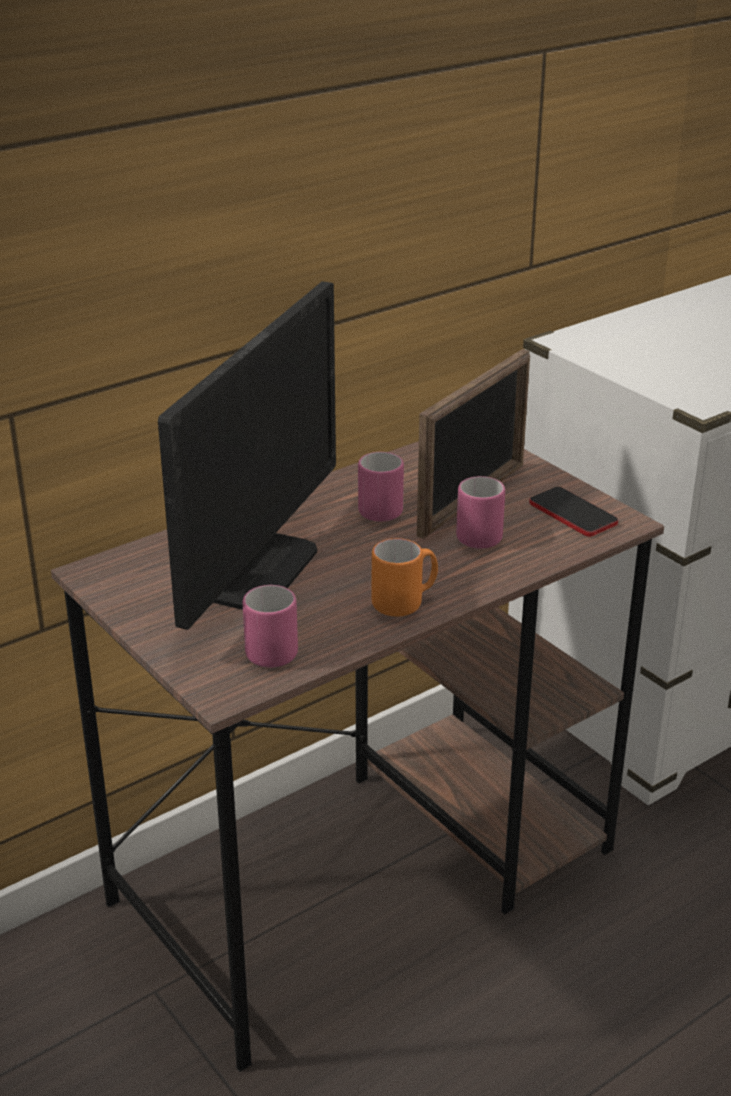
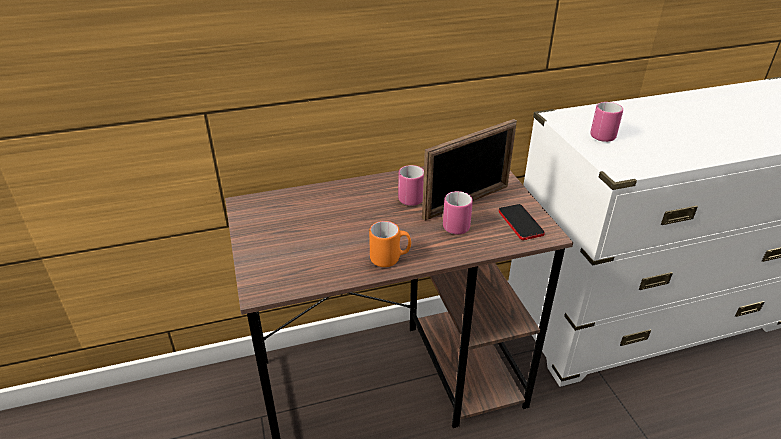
camera: 20 degrees right, 5 degrees up
(254, 570) = (323, 220): monitor -> none
(271, 649) = (301, 270): pink mug -> pink mug (602, 134)

